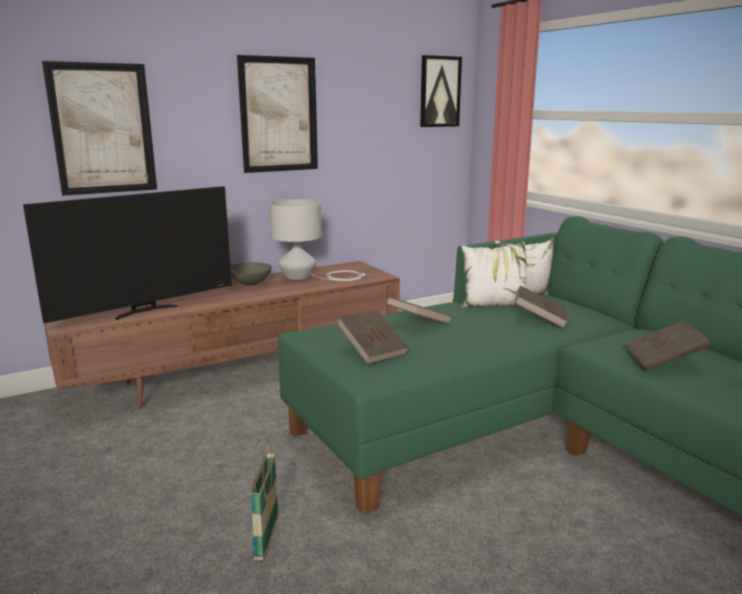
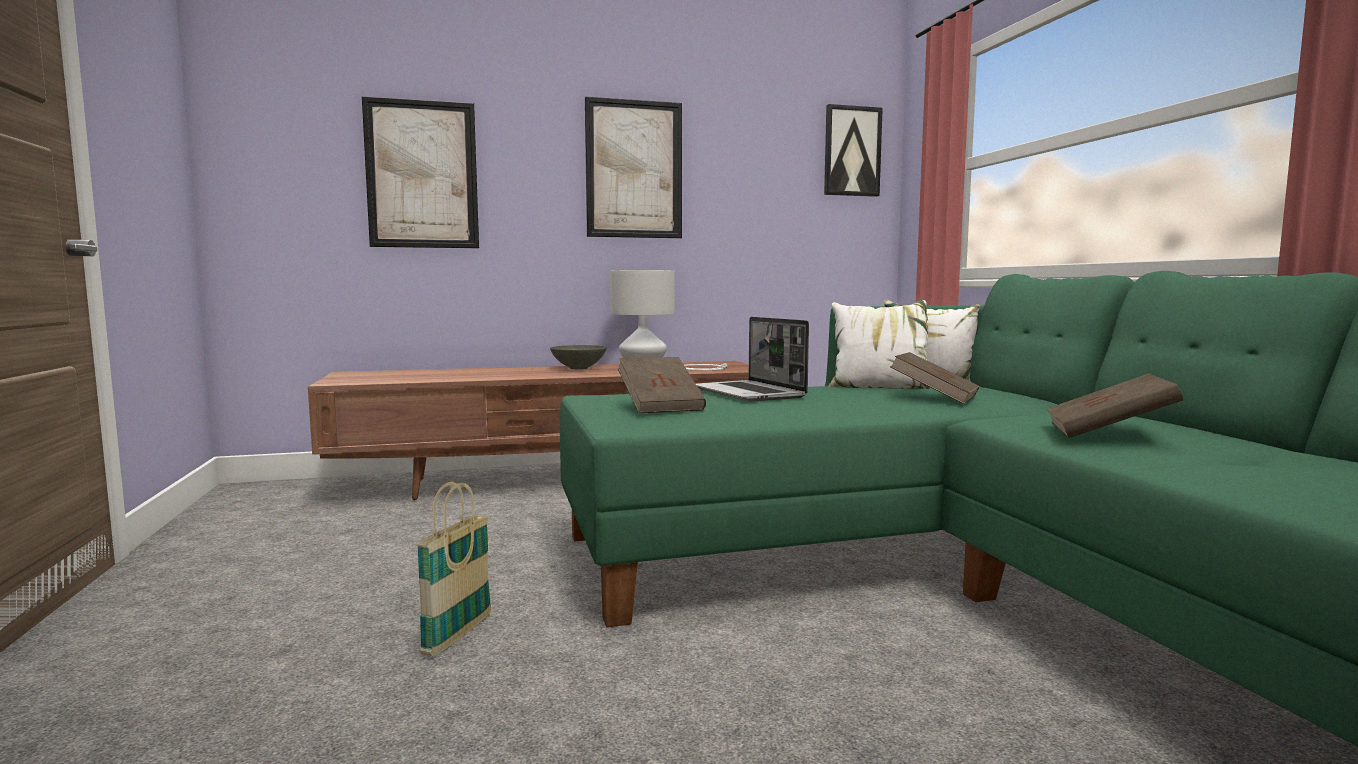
camera: 15 degrees right, 10 degrees down
(145, 311) = (434, 378): television -> none
(418, 324) = (750, 393): brown book -> laptop

